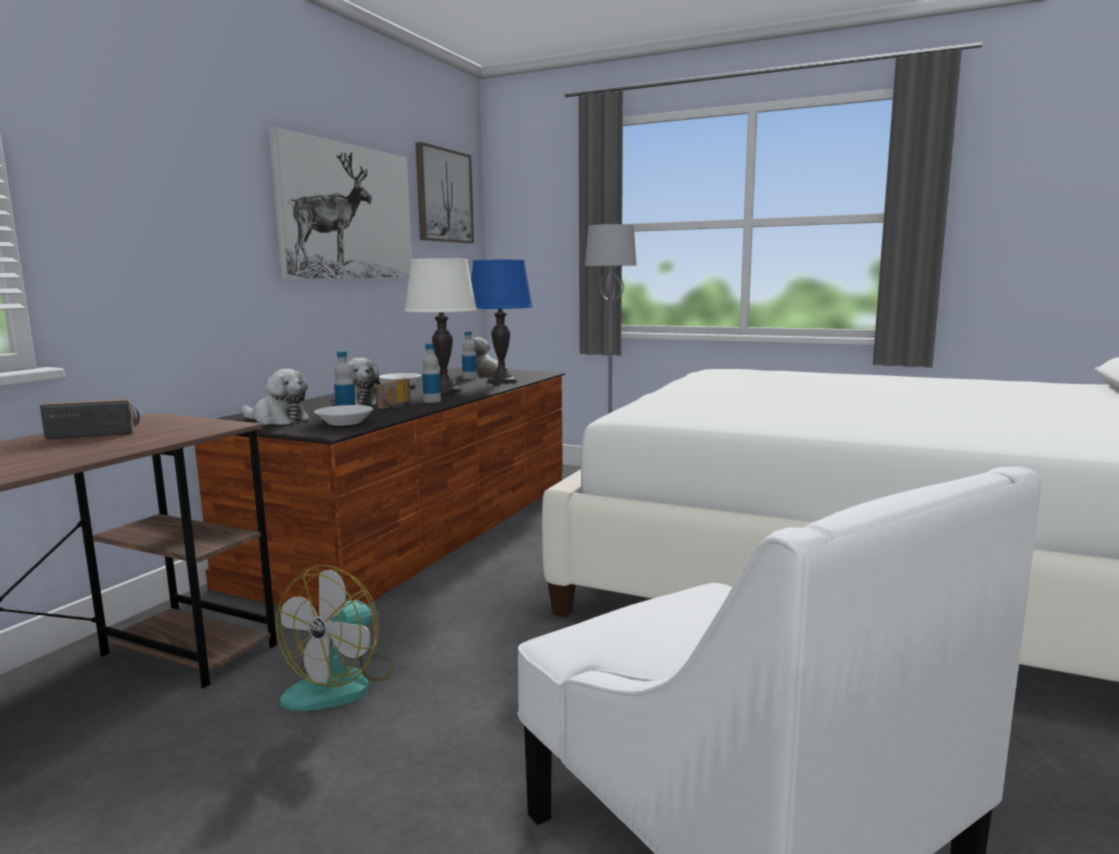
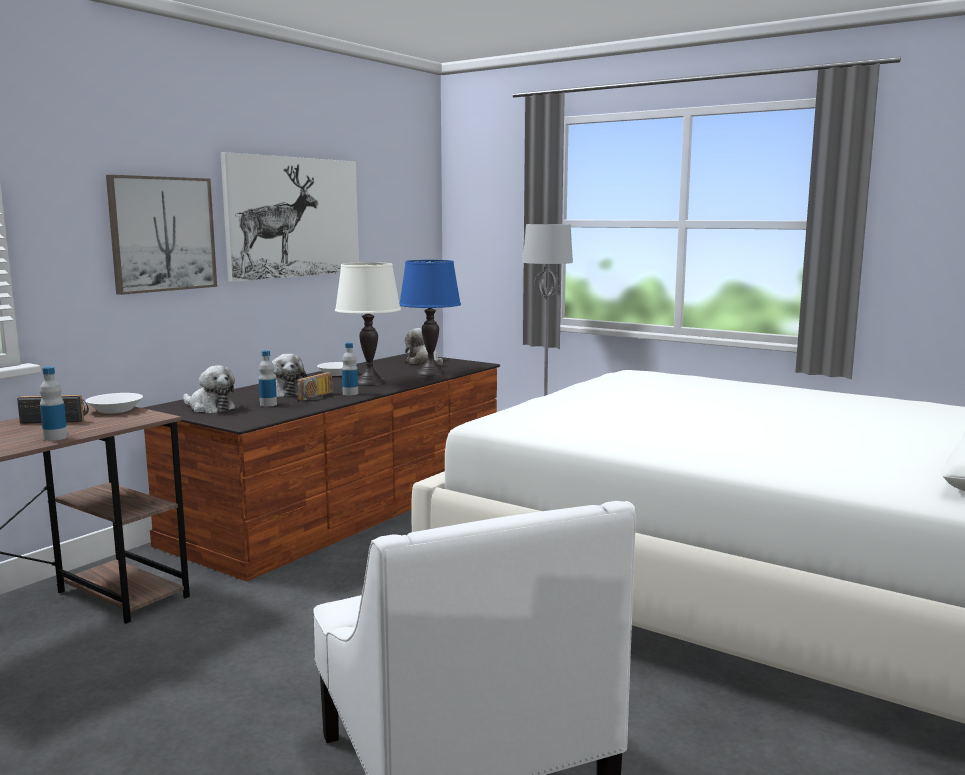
camera: 10 degrees right, 0 degrees up
(341, 683) = (227, 630): fan -> none
(345, 422) = (262, 414): white bowl -> white bowl (116, 410)
(443, 196) = (396, 191): picture -> picture (162, 234)
(469, 378) = (405, 367): bottle -> bottle (55, 437)

